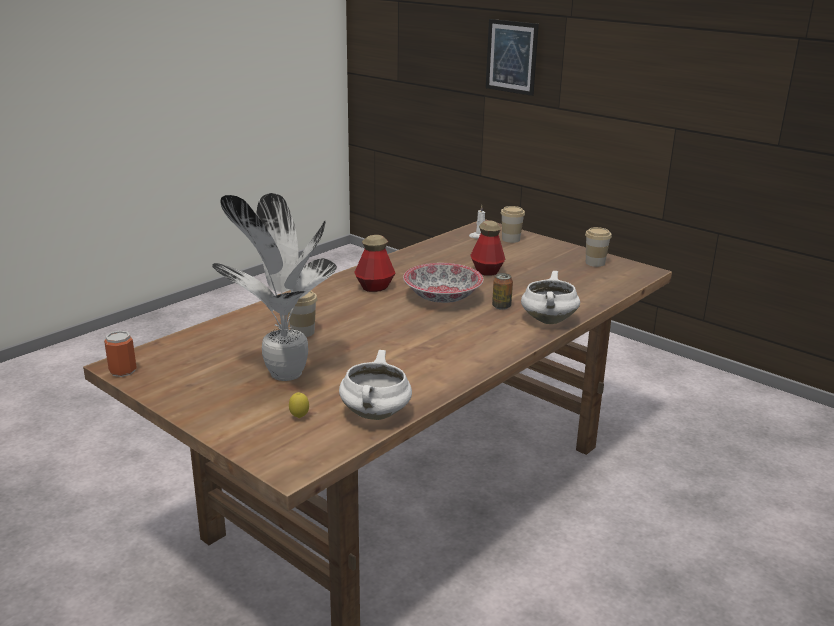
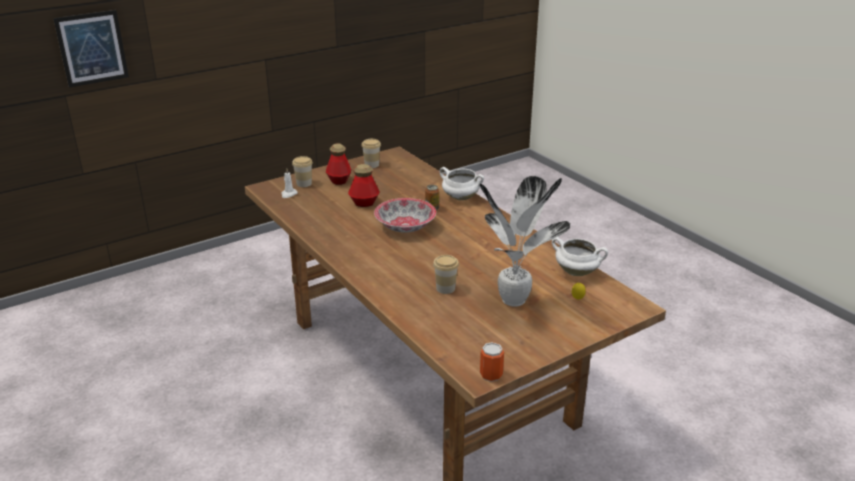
camera: 75 degrees left, 5 degrees up
(375, 287) = (372, 250): bottle -> bottle (339, 180)

